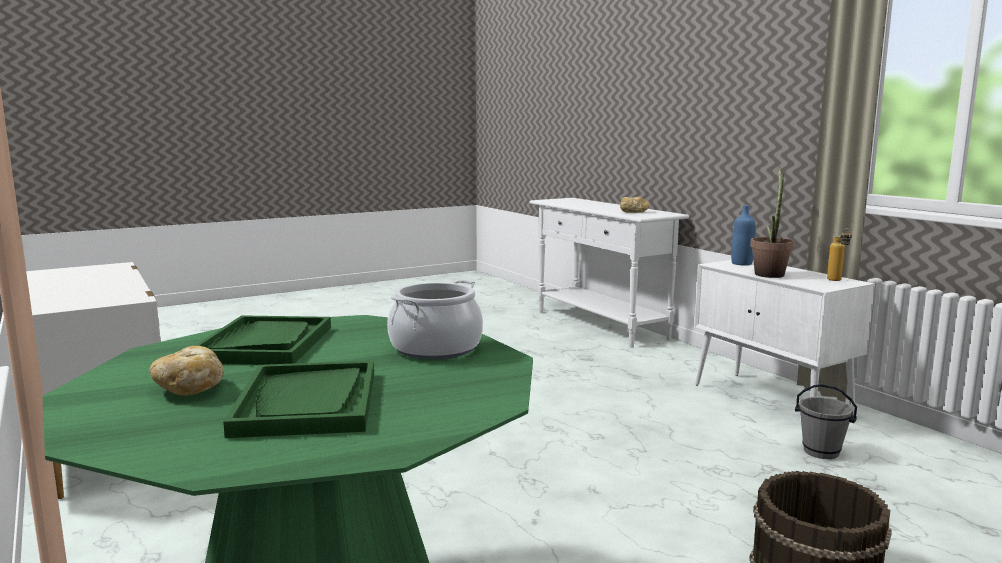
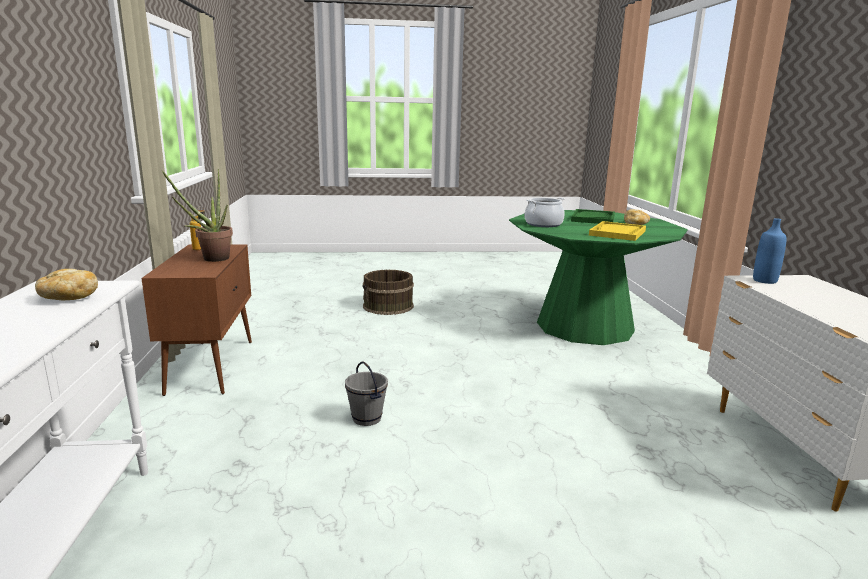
camera: 155 degrees left, 5 degrees up
(265, 344) = (617, 233): green tray -> yellow tray
(741, 263) = (181, 271): blue bottle -> blue bottle (764, 281)
(772, 401) = (211, 366): white cabinet -> brown cabinet
(821, 452) = (276, 333): grey bucket -> grey bucket (366, 419)

